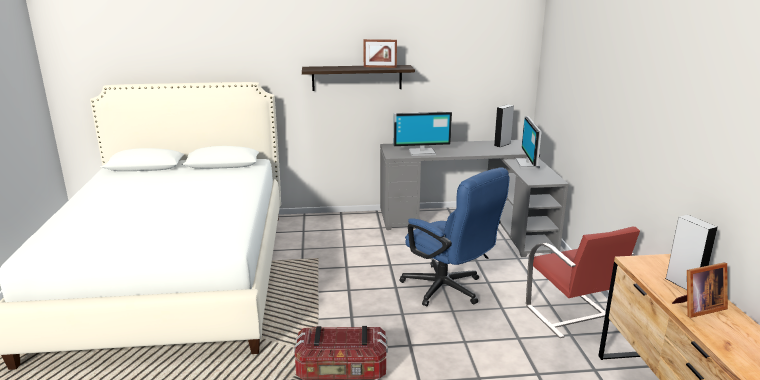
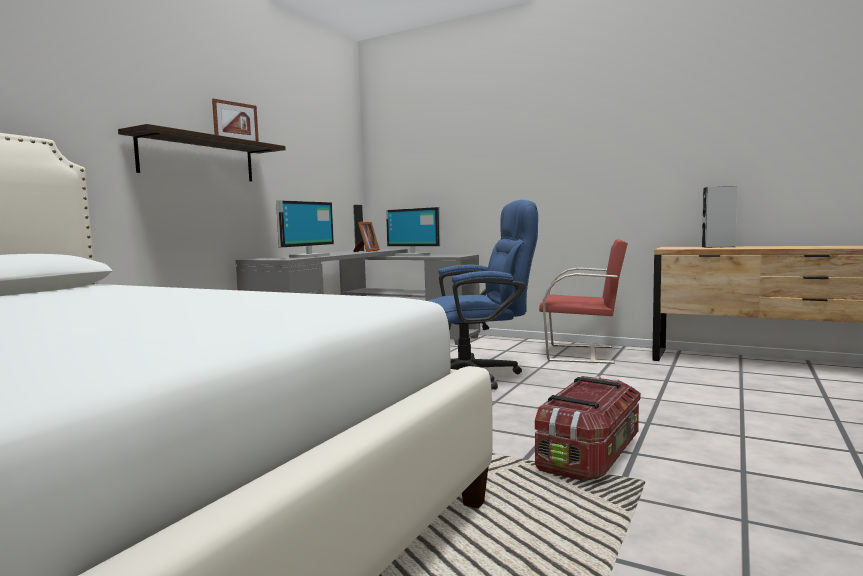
camera: 55 degrees left, 15 degrees down
(697, 308) = (760, 247): picture frame -> picture frame (366, 251)

